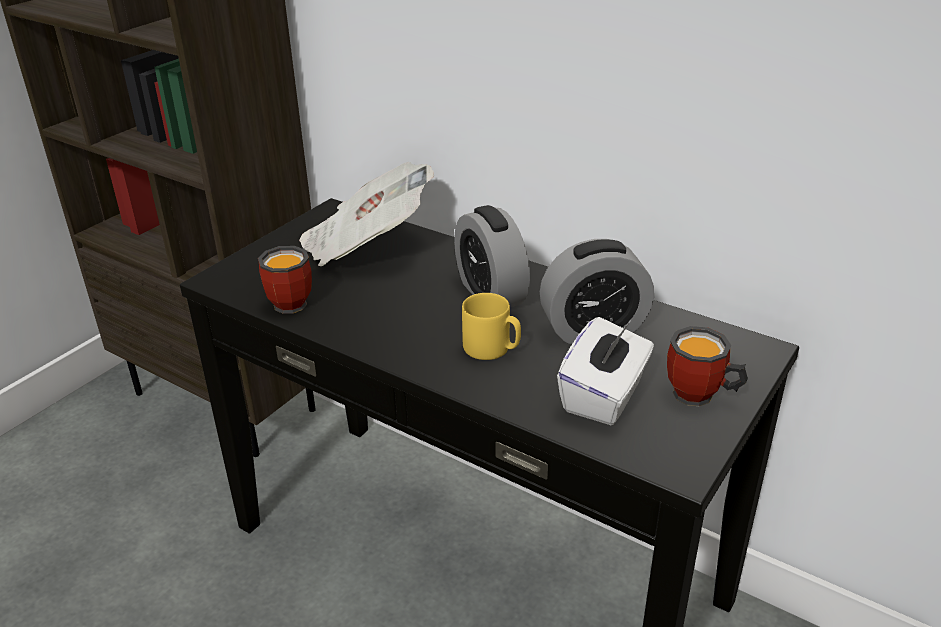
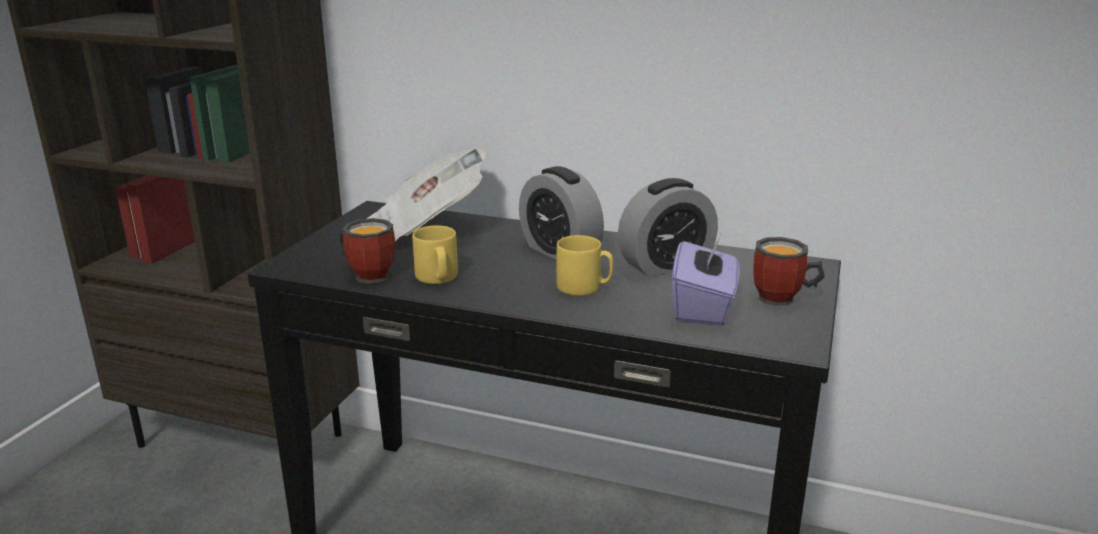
camera: 15 degrees left, 10 degrees down
(351, 315) = (437, 278): none -> yellow mug
(604, 396) = (703, 308): white tissue box -> purple tissue box

